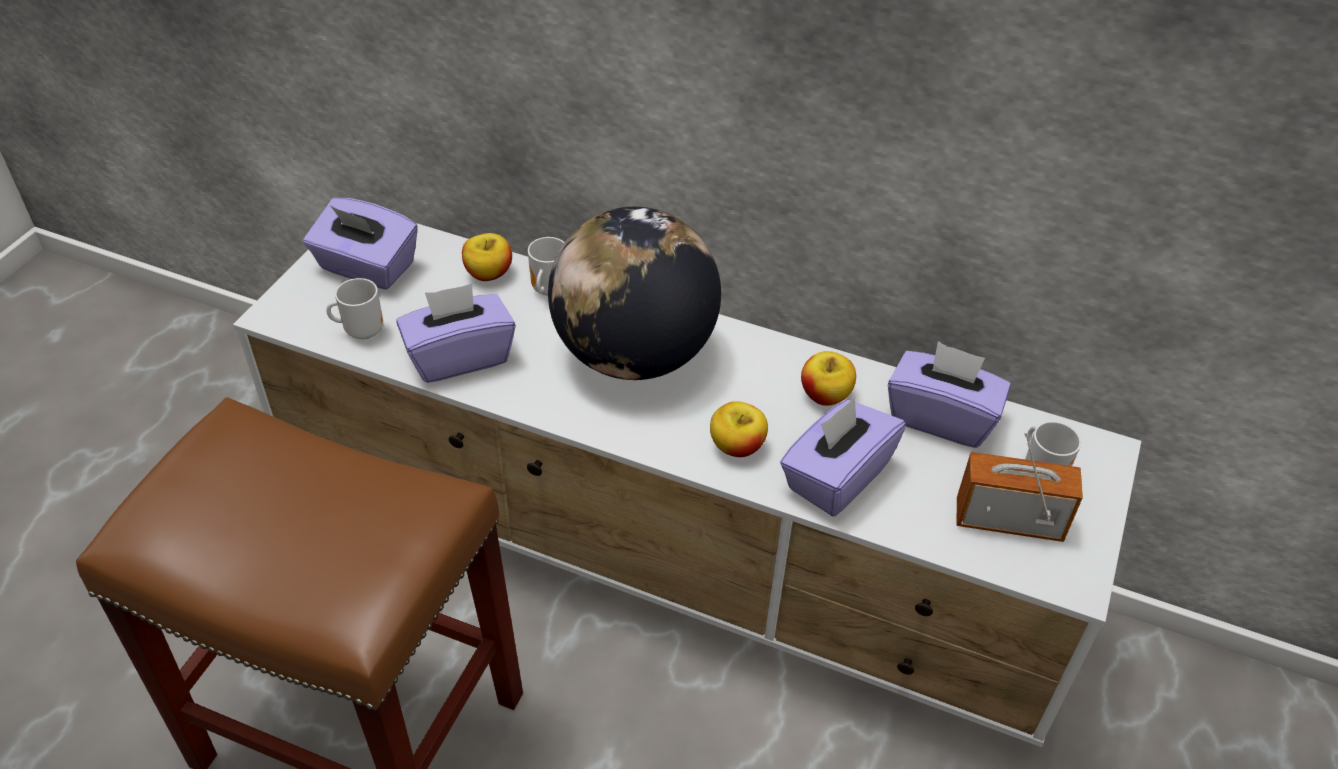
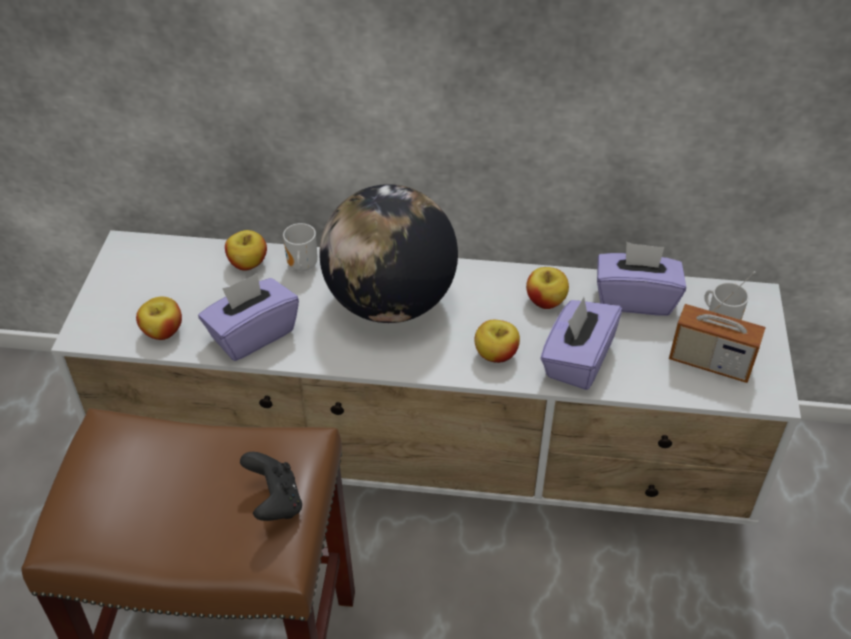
camera: 15 degrees left, 0 degrees up
(361, 331) = (163, 331): mug -> apple
(366, 267) = (145, 280): purple tissue box -> none
(377, 557) = (275, 502): none -> black game controller
(1008, 521) = (710, 363): radio -> radio turned 150 degrees counterclockwise

